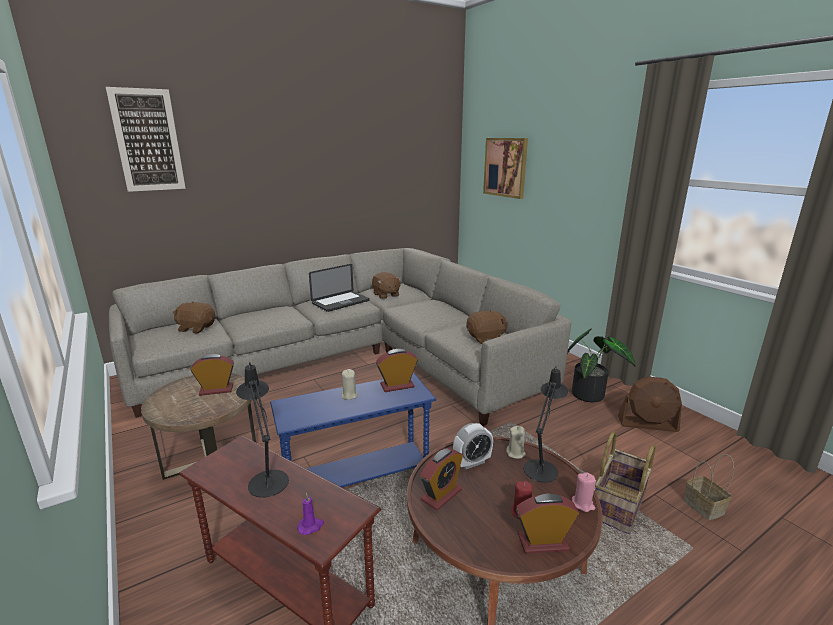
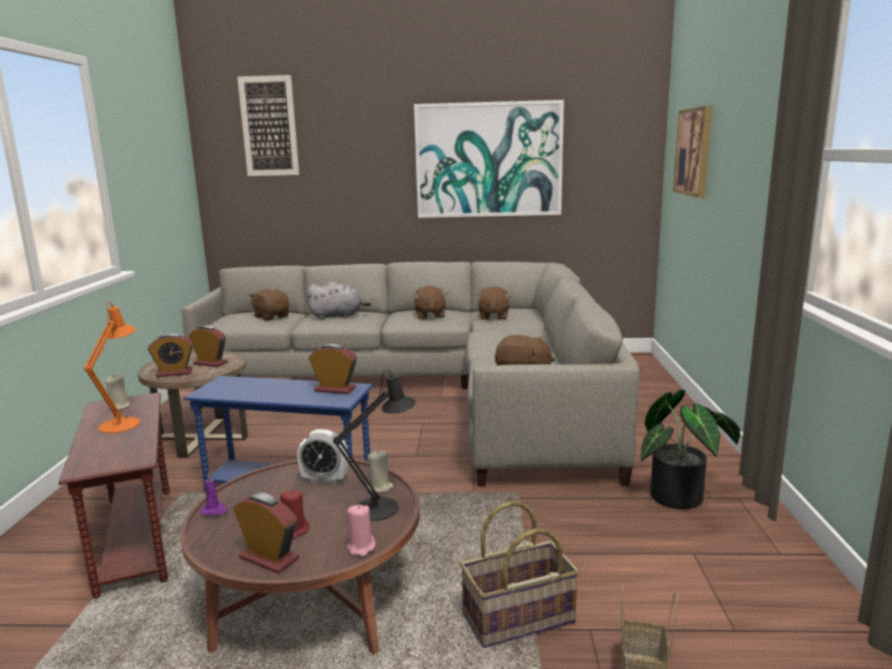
camera: 35 degrees right, 5 degrees down
(262, 316) = (338, 316): none -> grey plush toy
(267, 479) = (123, 422): black table lamp -> orange table lamp
(311, 526) = (94, 458): purple candle -> purple candle (214, 511)
(340, 302) = (430, 315): laptop -> brown plush toy
(349, 395) = (281, 386): beige candle -> beige candle (119, 406)
(351, 171) = (488, 160): none -> picture
(441, 495) = (254, 492): alarm clock -> alarm clock (174, 373)
(647, 424) = (718, 557): brown fan -> none

